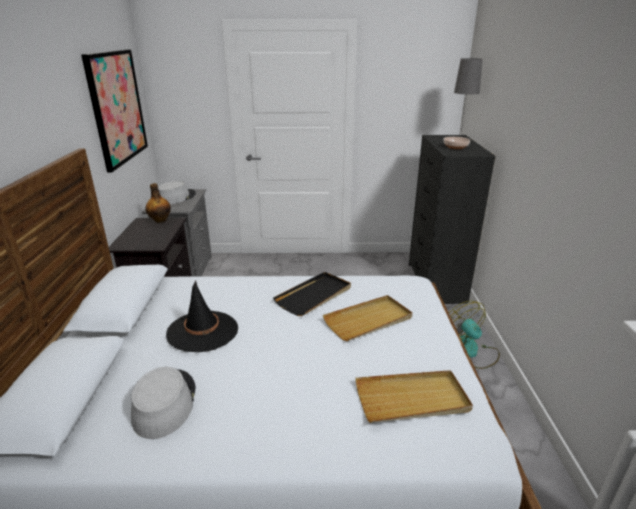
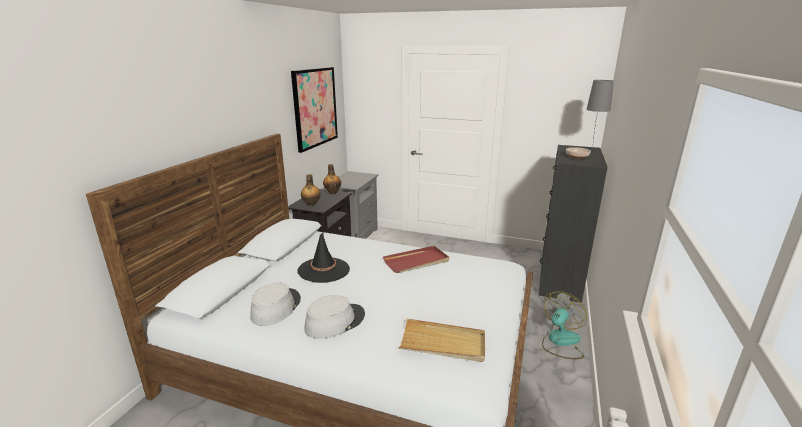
camera: 20 degrees right, 5 degrees down
(139, 241) = (311, 204): none -> bottle
(176, 197) = (353, 178): grey hat -> grey hat (335, 321)
(314, 296) = (417, 261): black tray -> red tray
(368, 320) = (447, 286): beige tray -> none
(470, 352) = (560, 342): fan -> fan turned 45 degrees clockwise

